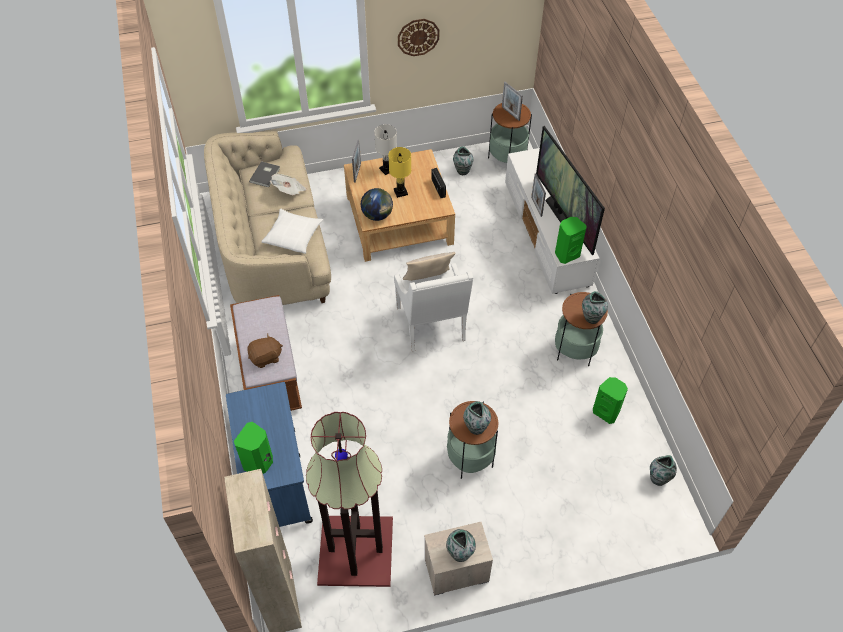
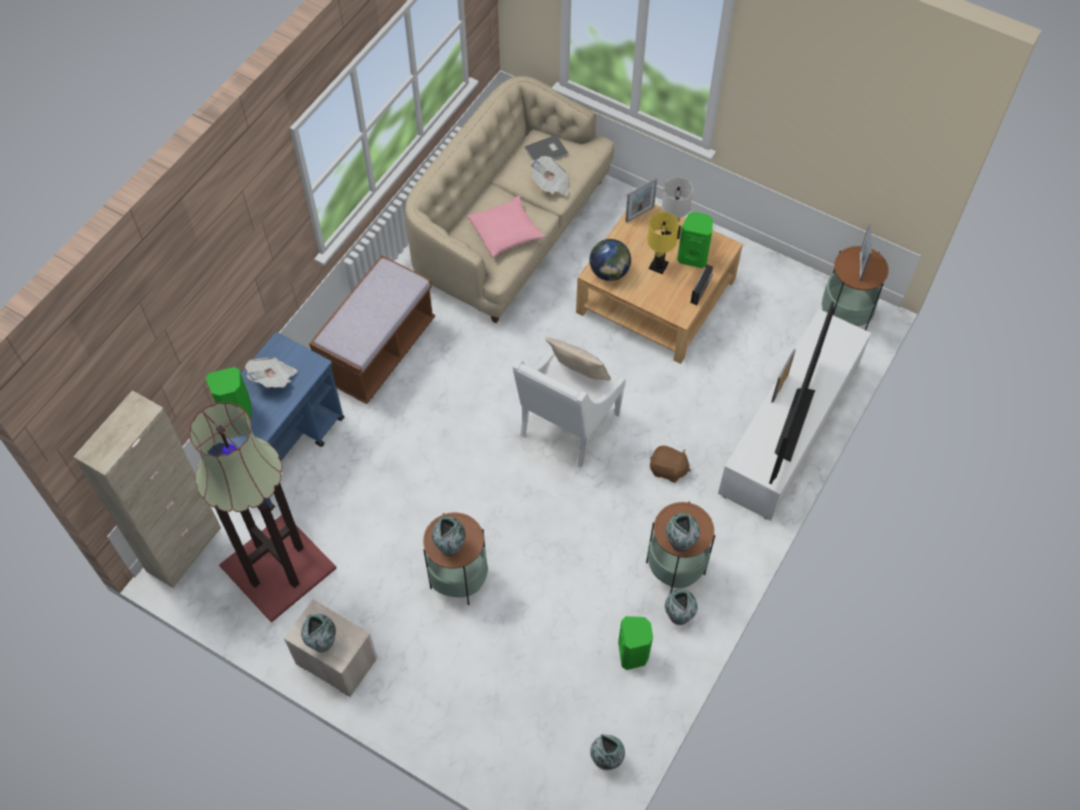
camera: 45 degrees right, 5 degrees up
(259, 422) = (273, 379): none -> newspaper
(266, 357) = (355, 328): brown plush toy -> brown plush toy (668, 470)
(293, 235) = (506, 232): white pillow -> pink pillow
(418, 37) = (785, 106): wall clock -> none
(462, 170) = (779, 293): vase -> vase (678, 615)
(566, 254) = (750, 461): green speaker -> green speaker (693, 257)

